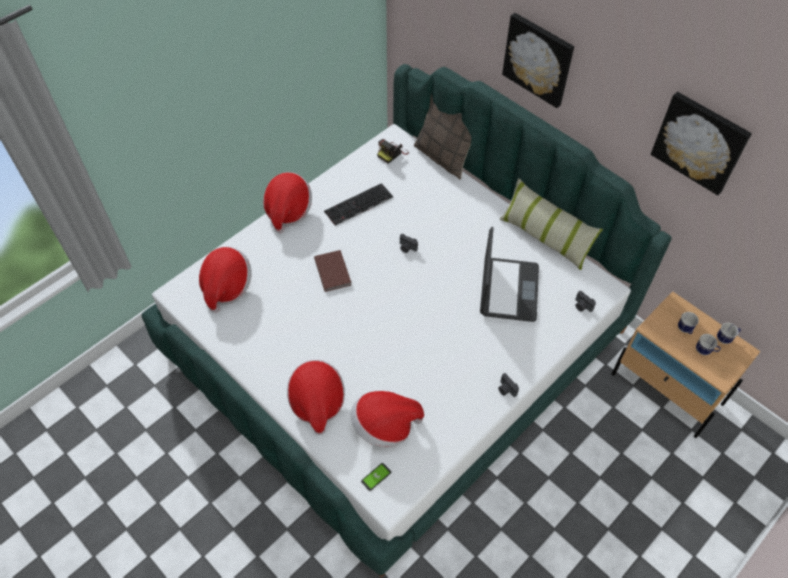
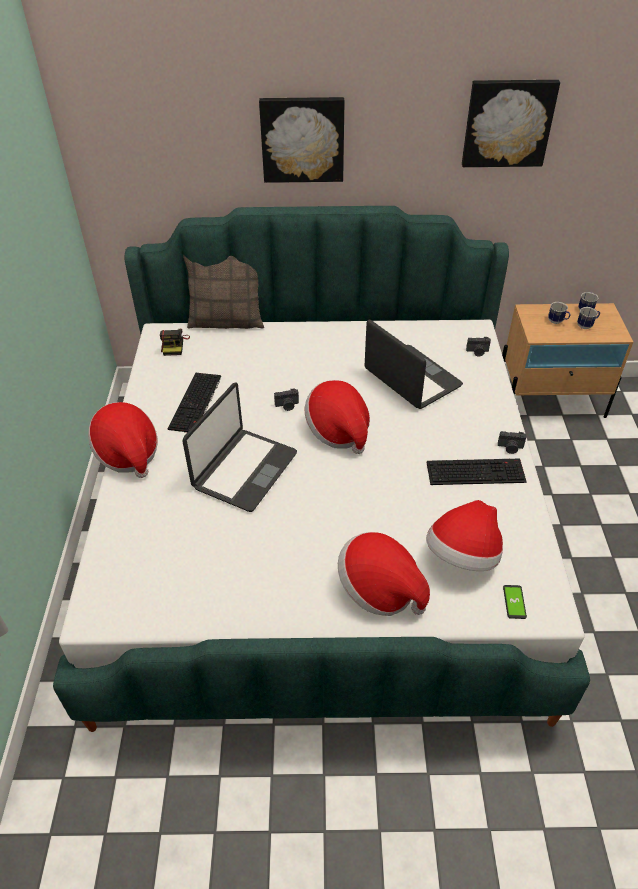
camera: 45 degrees left, 10 degrees down
(226, 286) = (147, 565): hat -> hat (338, 430)
(333, 271) = (244, 470): brown book -> laptop
(462, 385) = (476, 471): none -> keyboard
(545, 237) = (387, 325): pillow -> none

